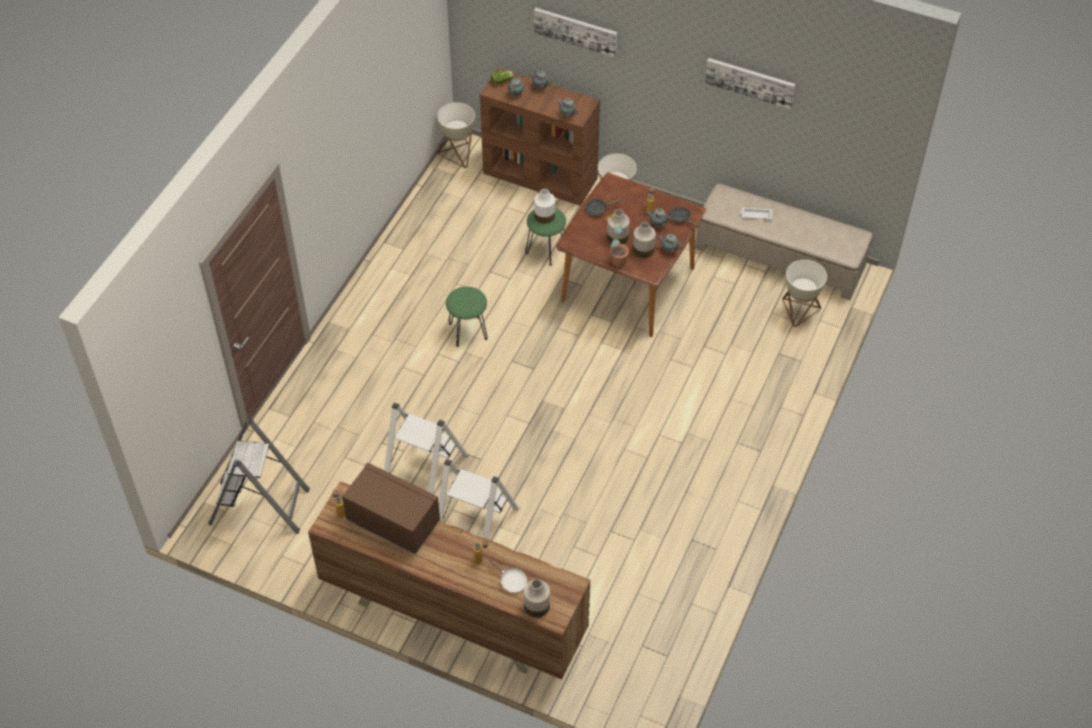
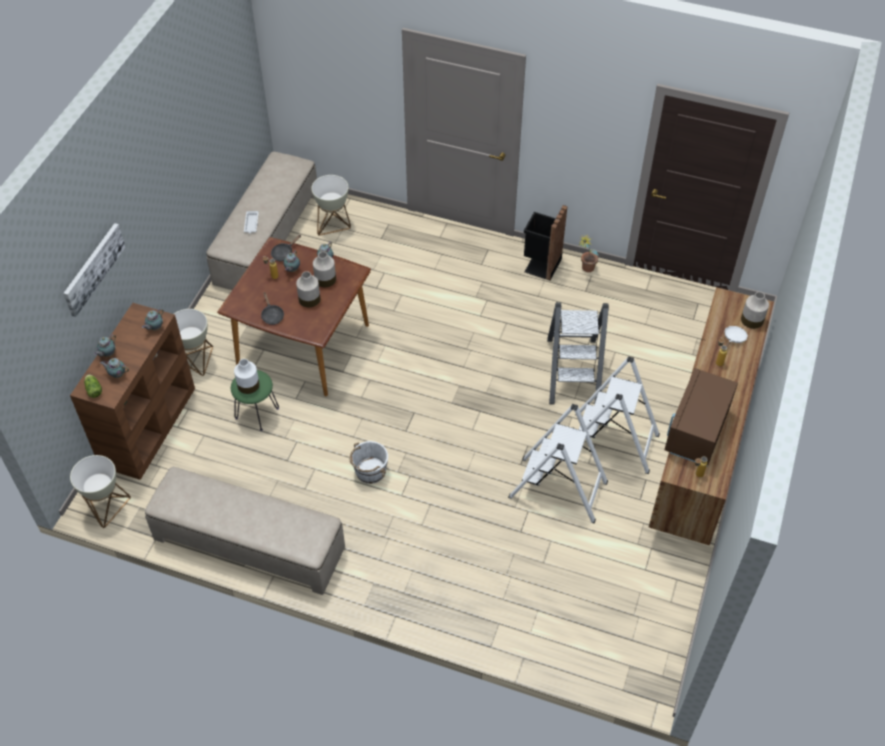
camera: 95 degrees left, 0 degrees up
(260, 506) = (617, 632): grey step ladder -> grey step ladder (572, 370)
(405, 245) = (248, 543): none -> beige bench
(468, 331) = (370, 471): green stool -> white bucket
(615, 259) = (338, 299): potted plant -> potted plant (585, 269)
(734, 500) = (541, 265): none -> black trash can
(750, 82) = (188, 134): picture -> none

